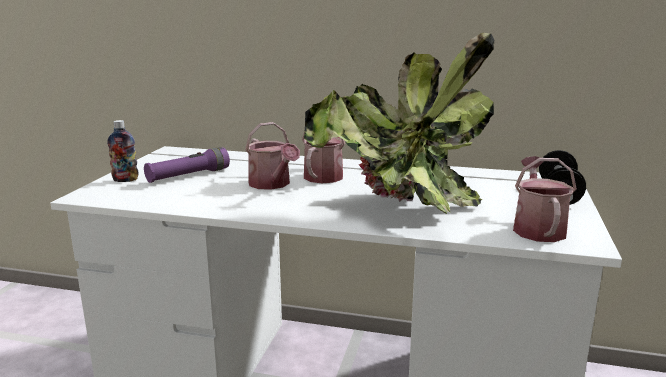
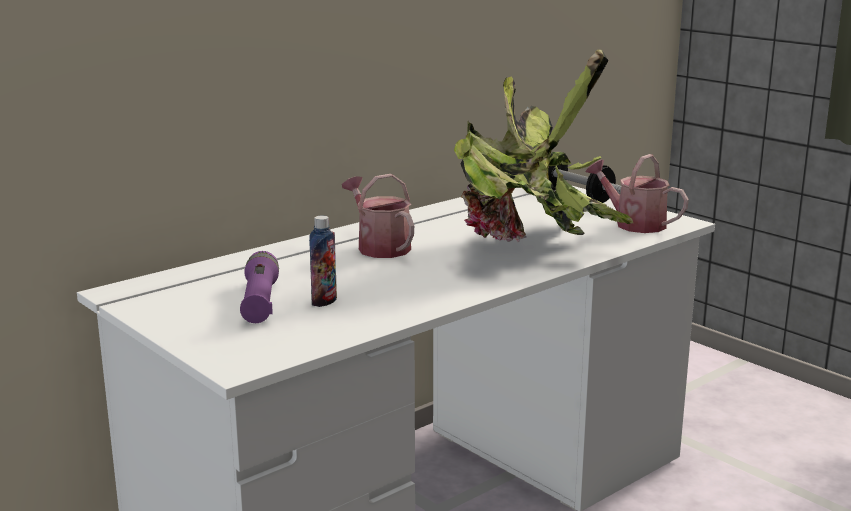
camera: 55 degrees left, 0 degrees up
(125, 180) = (208, 335): bottle -> bottle (324, 301)
(272, 184) = (370, 273): watering can -> none

